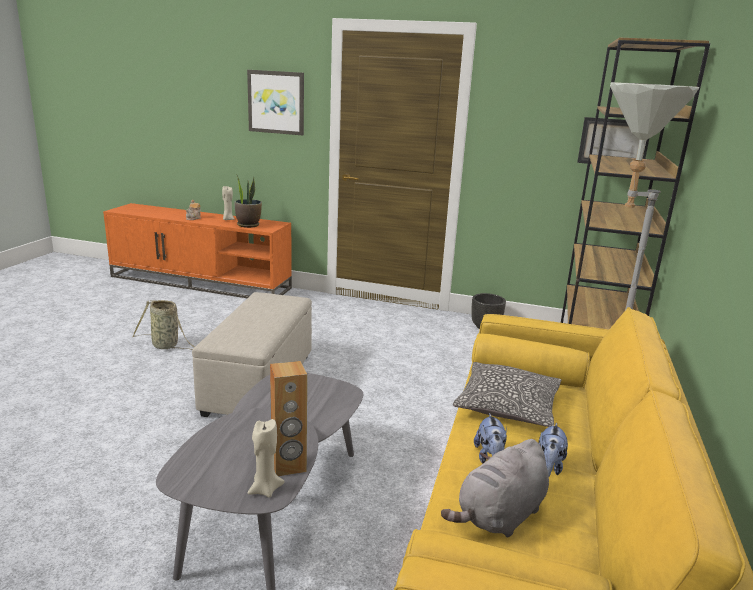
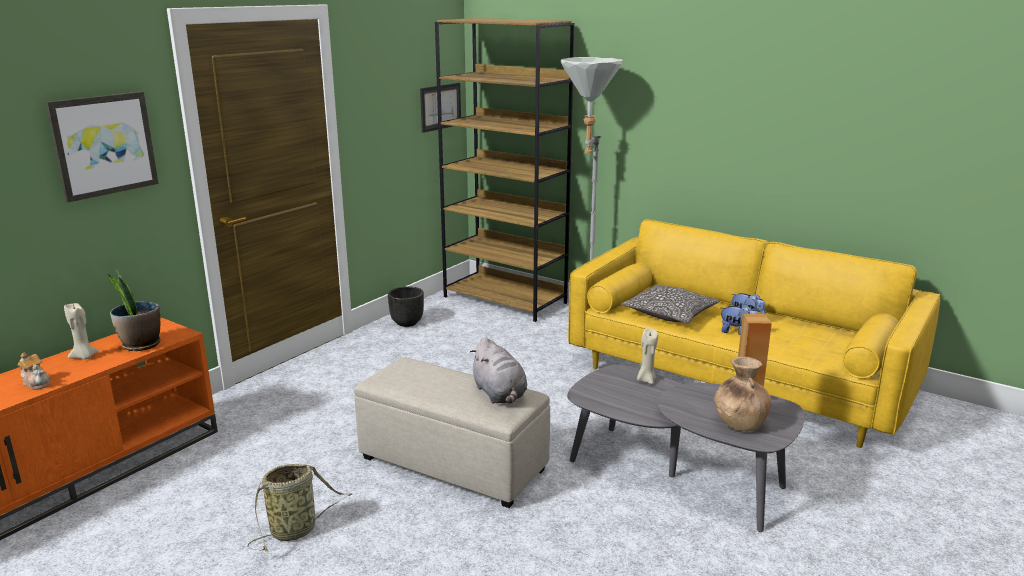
camera: 70 degrees left, 0 degrees up
(220, 459) = (739, 422): none -> brown vase
(265, 489) = (777, 408): beige candle -> beige candle (646, 380)
(499, 516) = (797, 342): grey plush toy -> grey plush toy (500, 394)

